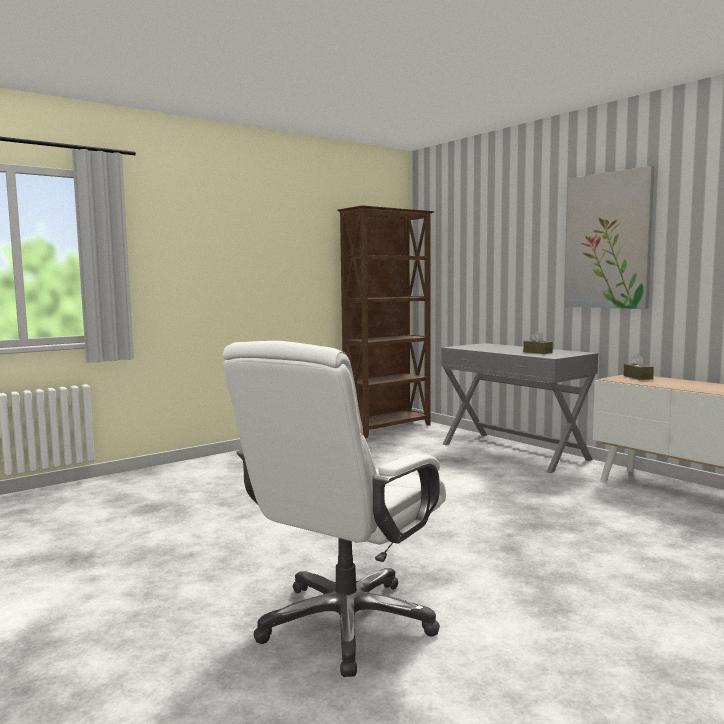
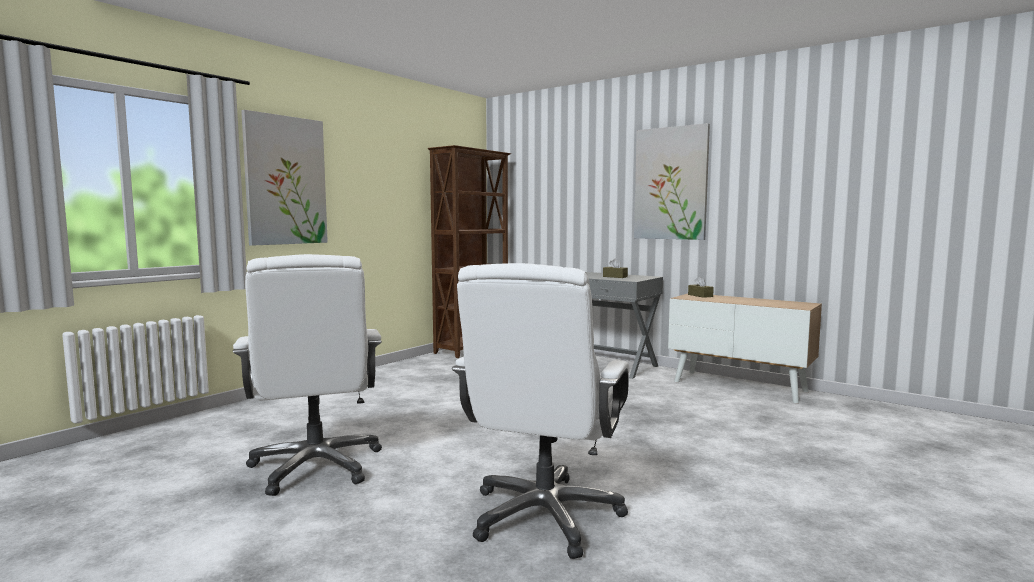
camera: 15 degrees left, 0 degrees up
(154, 544) = (316, 466): none -> white office chair
(177, 250) = (285, 180): none -> picture

